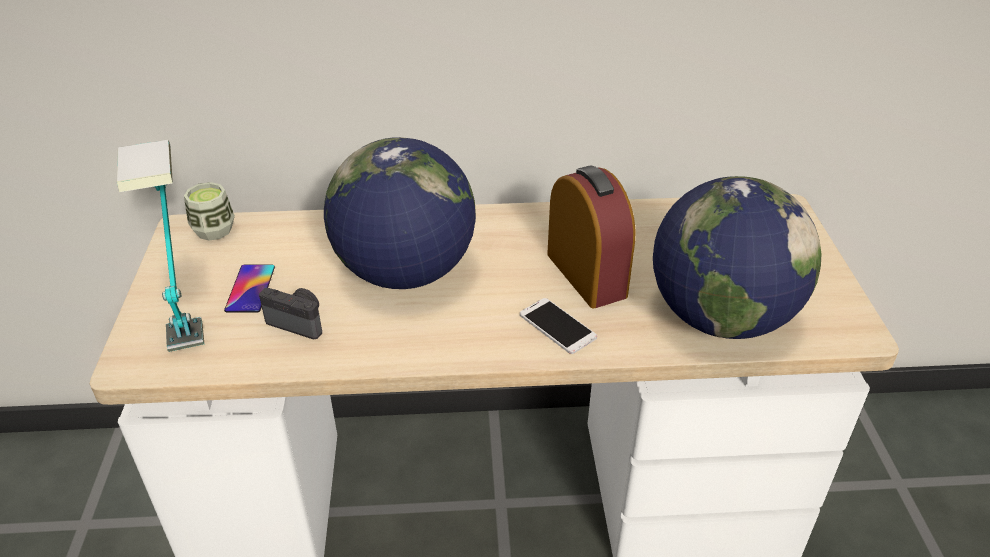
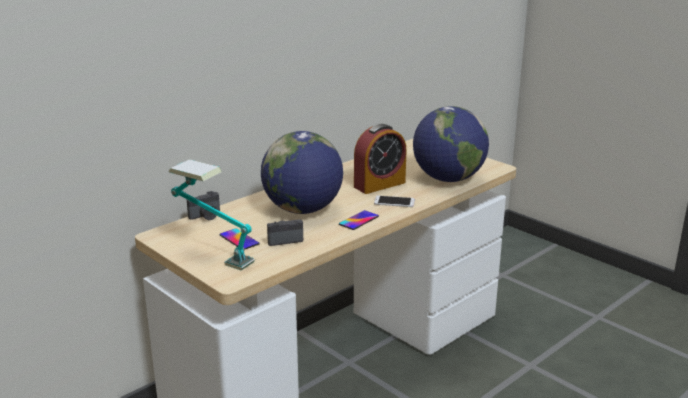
camera: 40 degrees left, 15 degrees down
(214, 230) = (176, 230): cup -> none
(278, 223) = (206, 216): none -> camera
(449, 339) = (359, 220): none -> phone
(586, 275) = (379, 184): alarm clock -> alarm clock turned 120 degrees clockwise

